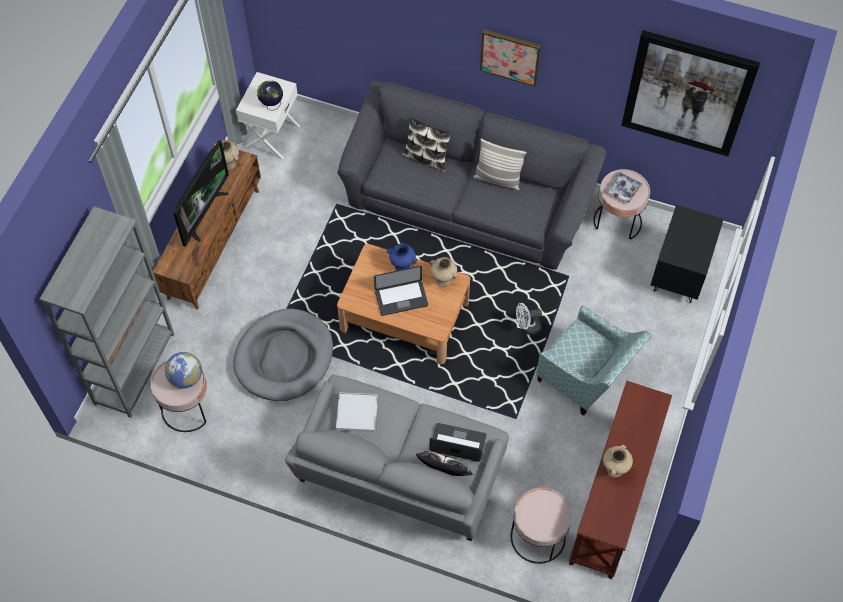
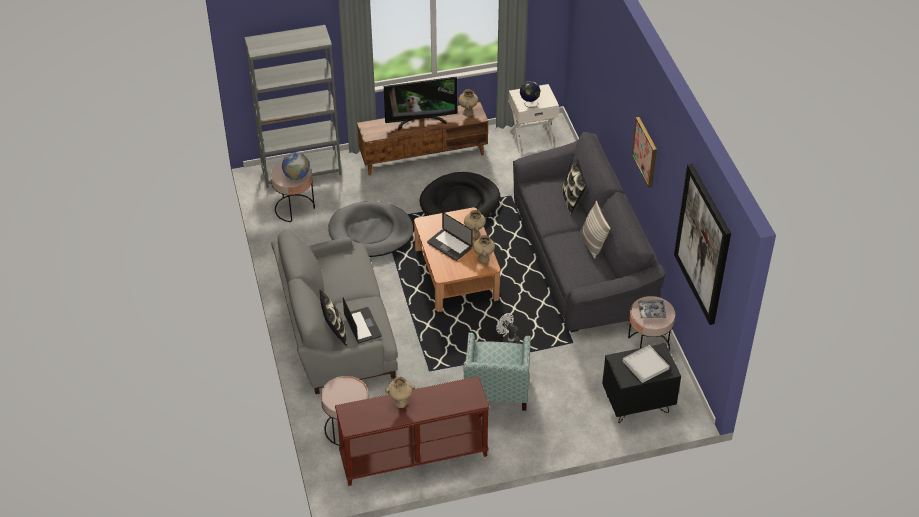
camera: 55 degrees right, 15 degrees down
(310, 253) = (460, 203): none -> black dog bed
(357, 413) = (341, 266): white tray -> white tray (645, 365)
(403, 267) = (474, 234): blue vase -> beige vase

